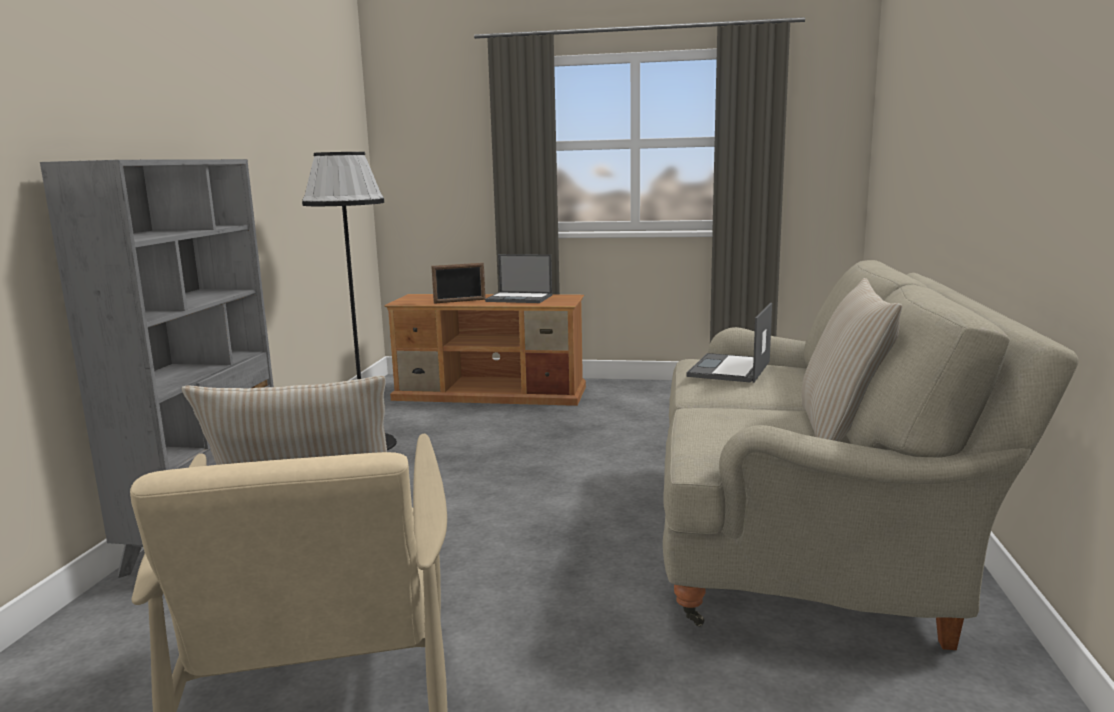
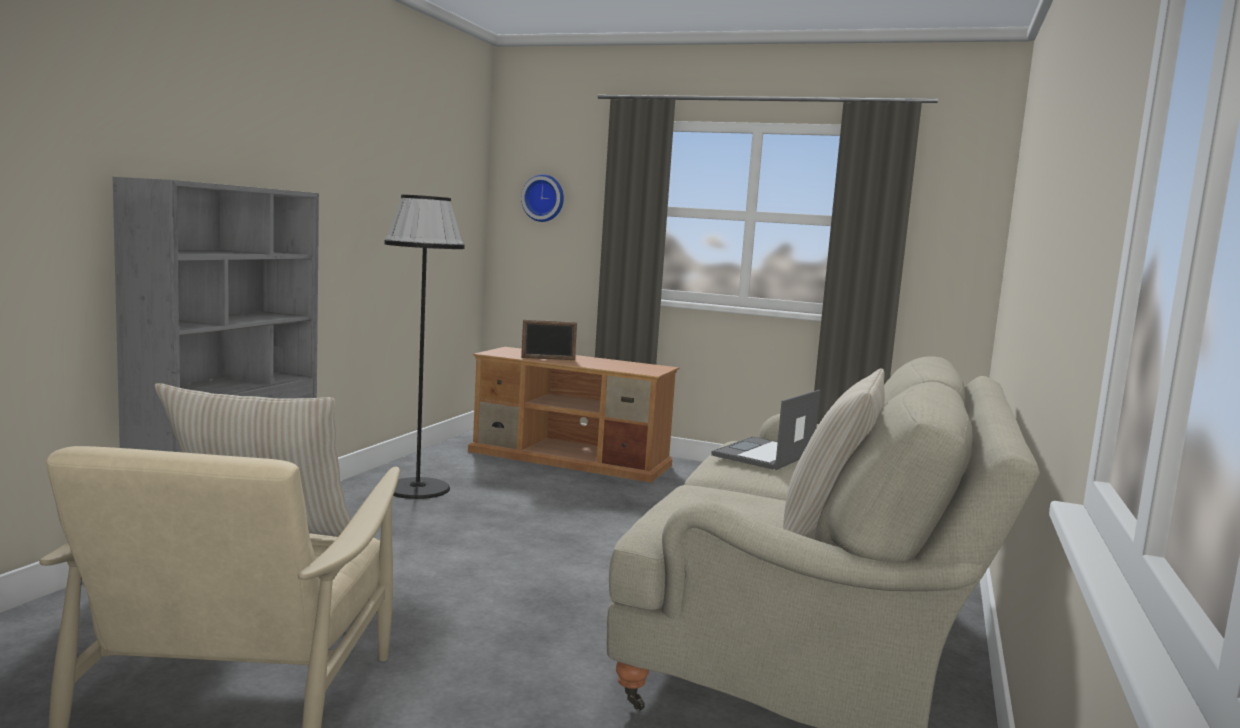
camera: 10 degrees right, 5 degrees down
(427, 143) = (544, 198): none -> wall clock
(520, 298) = (610, 363): laptop -> none

